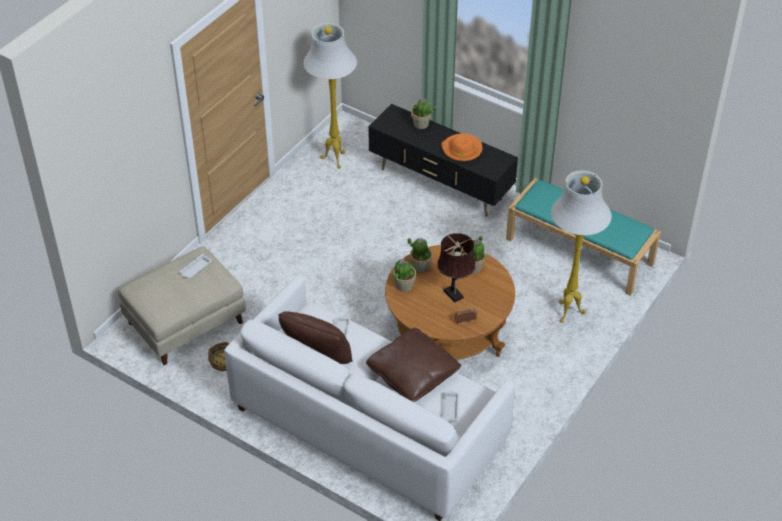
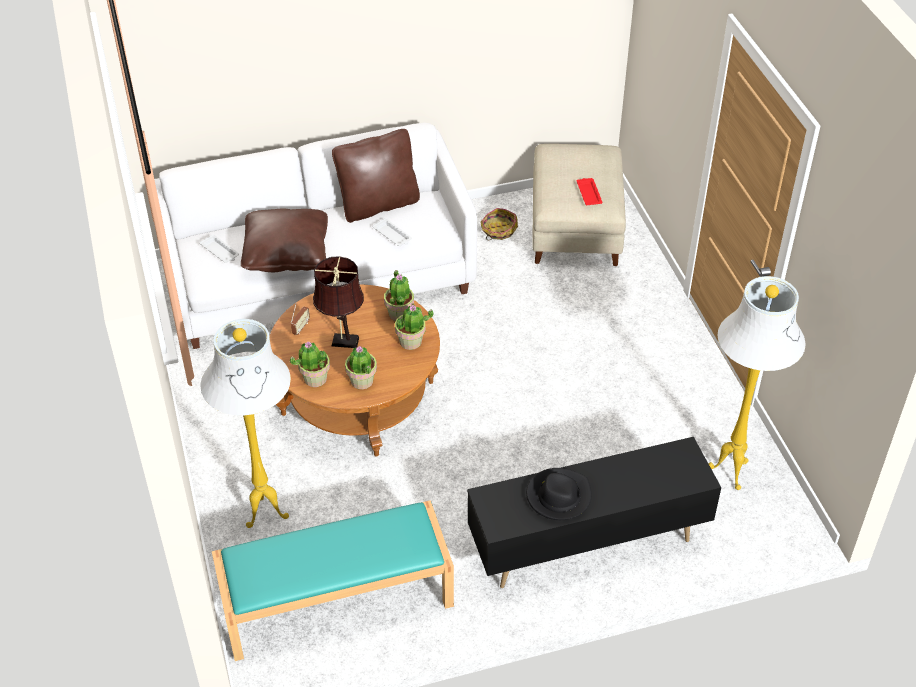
camera: 130 degrees right, 0 degrees up
(195, 268) = (588, 193): white tray -> red tray
(421, 124) = (648, 489): potted plant -> potted plant (315, 378)
(462, 149) = (558, 496): orange hat -> black hat

